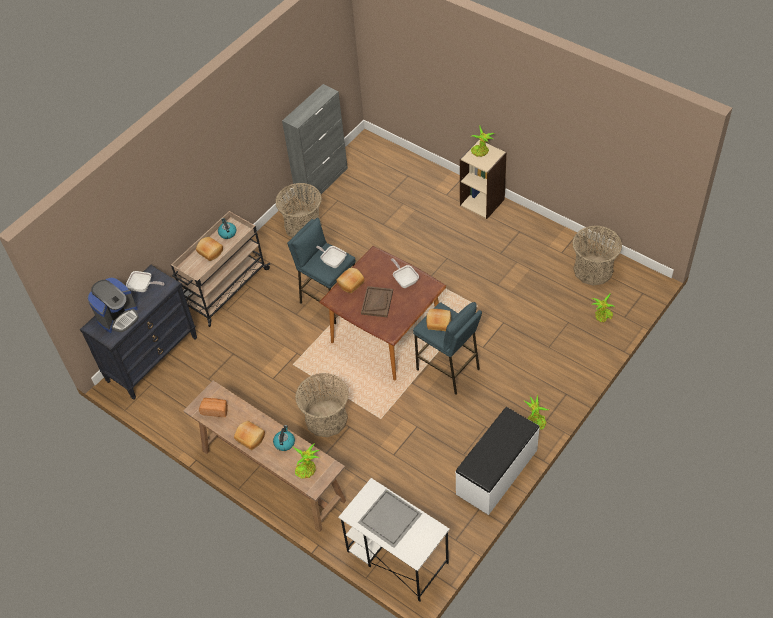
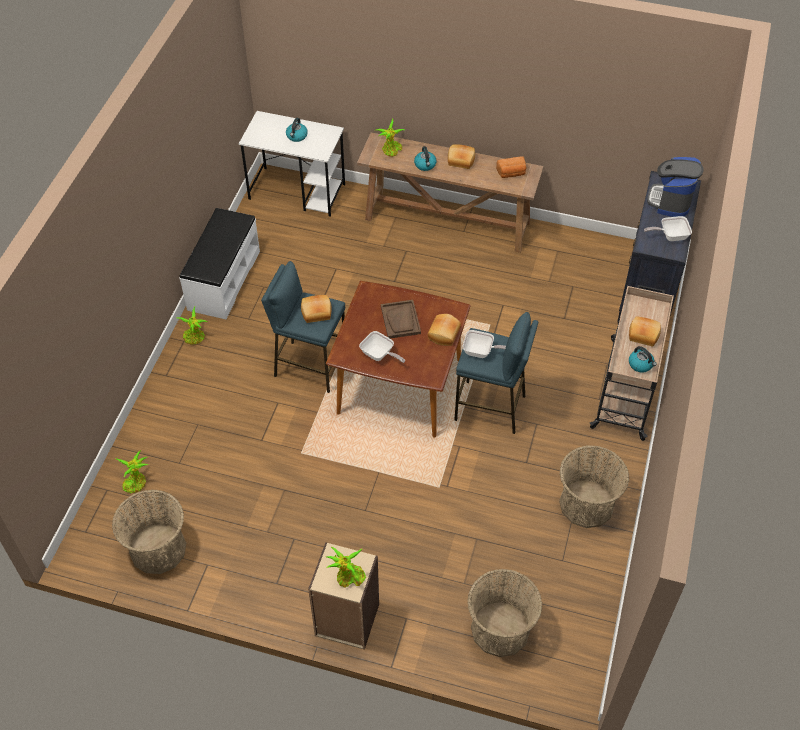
camera: 155 degrees right, 0 degrees up
(322, 182) = (603, 586): grey cabinet -> none
(326, 418) = (422, 282): basket -> basket (500, 629)
(388, 519) = (297, 136): grey tray -> kettle

